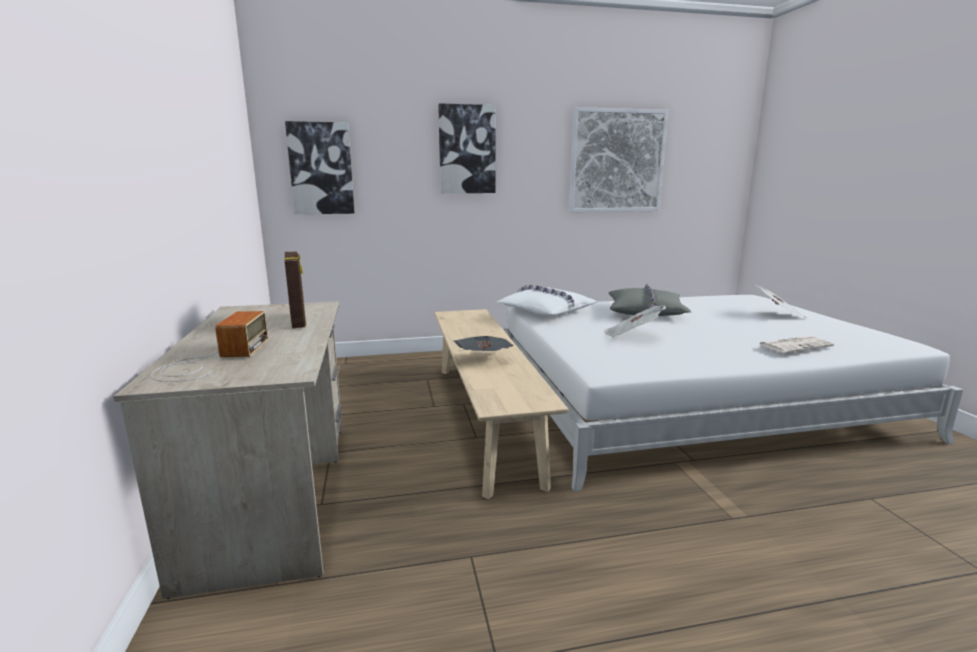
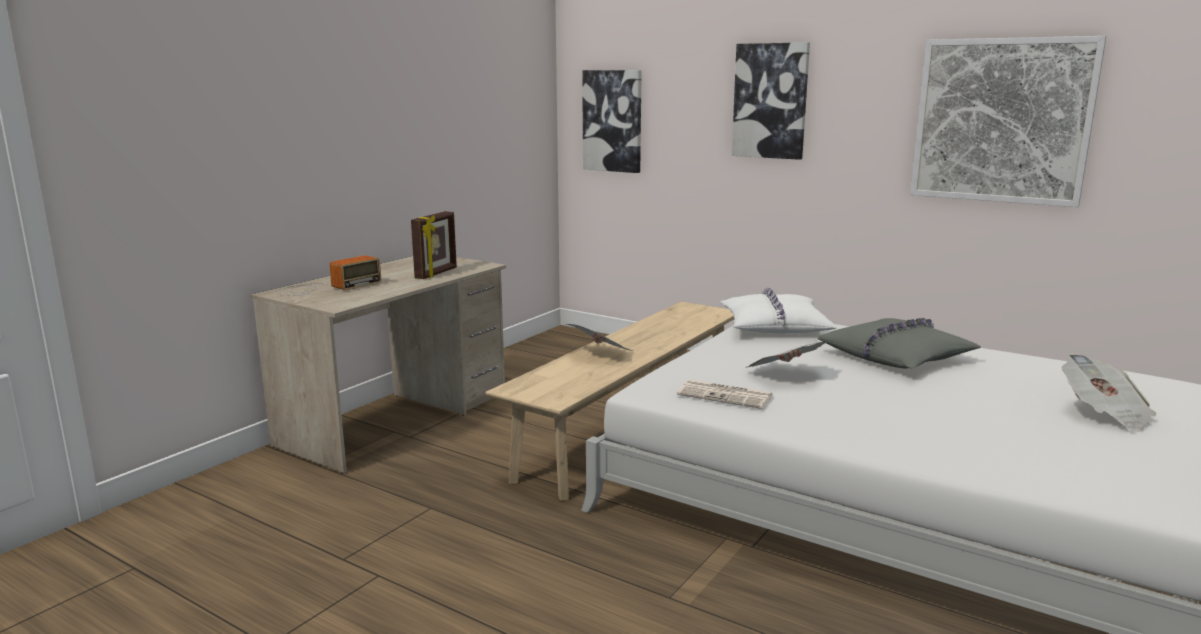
camera: 45 degrees right, 0 degrees up
(795, 345) = (958, 445): newspaper -> newspaper (726, 395)

